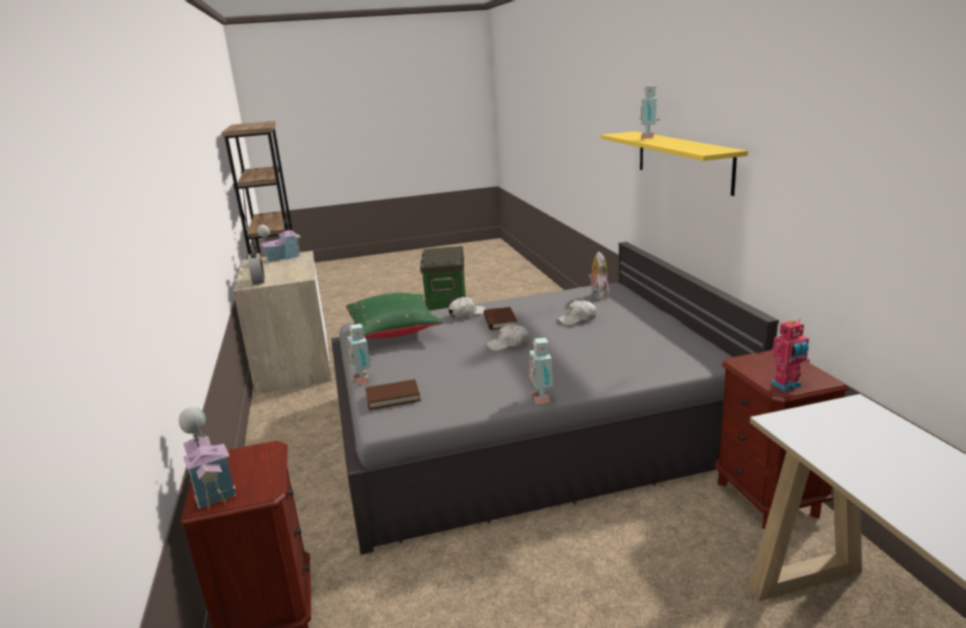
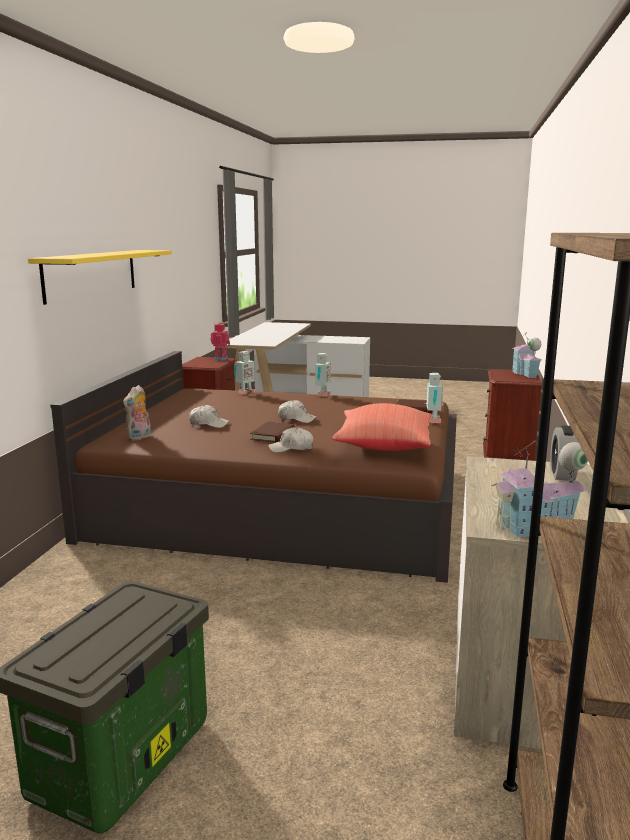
camera: 155 degrees left, 5 degrees down
(394, 332) = (383, 446): green pillow -> red pillow
(526, 425) = (282, 503): grey bed -> brown bed
(649, 138) = (91, 254): toy robot -> toy robot (245, 393)

